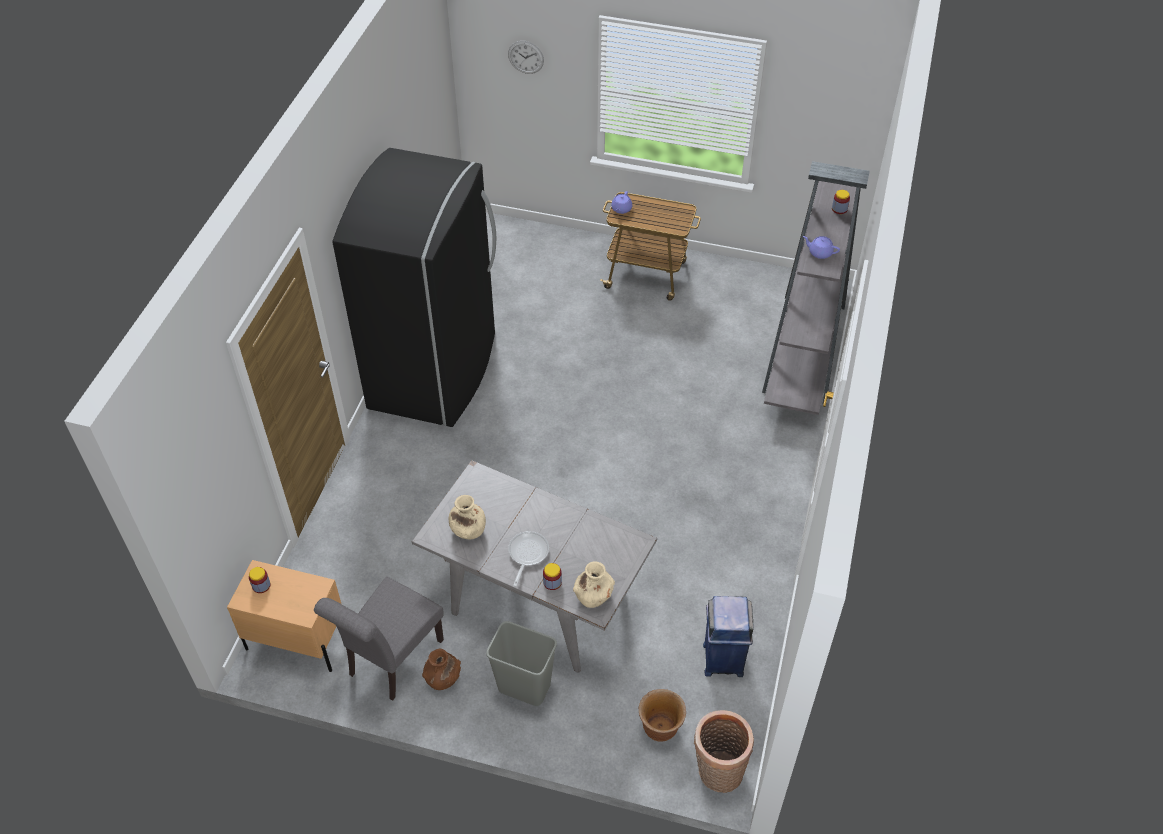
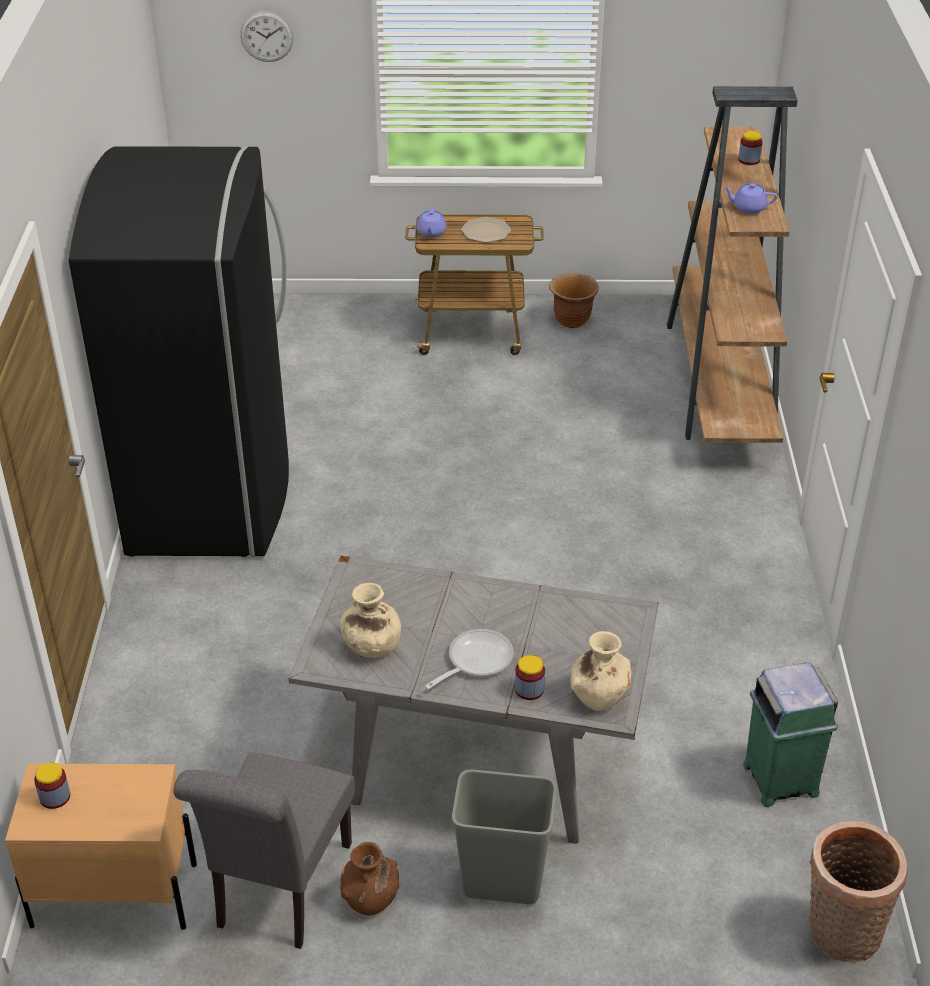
camera: 15 degrees left, 10 degrees down
(527, 554) = (475, 660): frying pan -> frying pan turned 45 degrees clockwise
(659, 214) = (485, 231): none -> plate
(660, 728) = (730, 893): brown planter -> brown planter (572, 320)
(723, 658) = (780, 778): blue trash can -> green trash can
(804, 350) = (720, 382): grey bookcase -> brown bookcase

